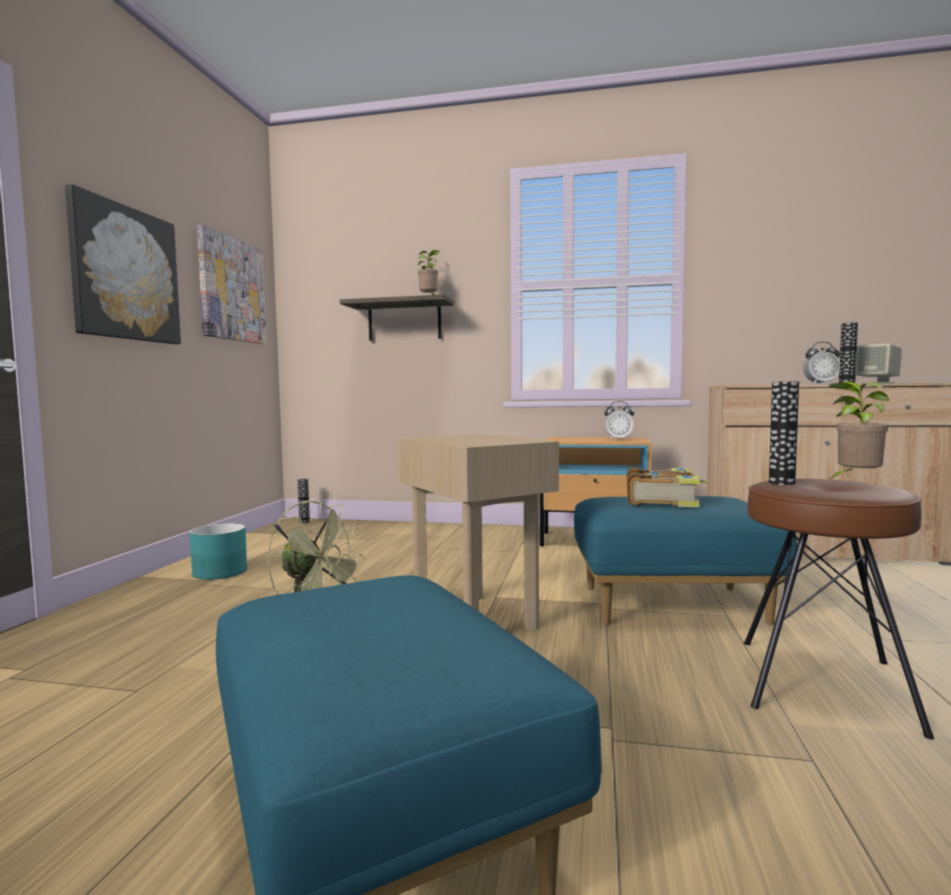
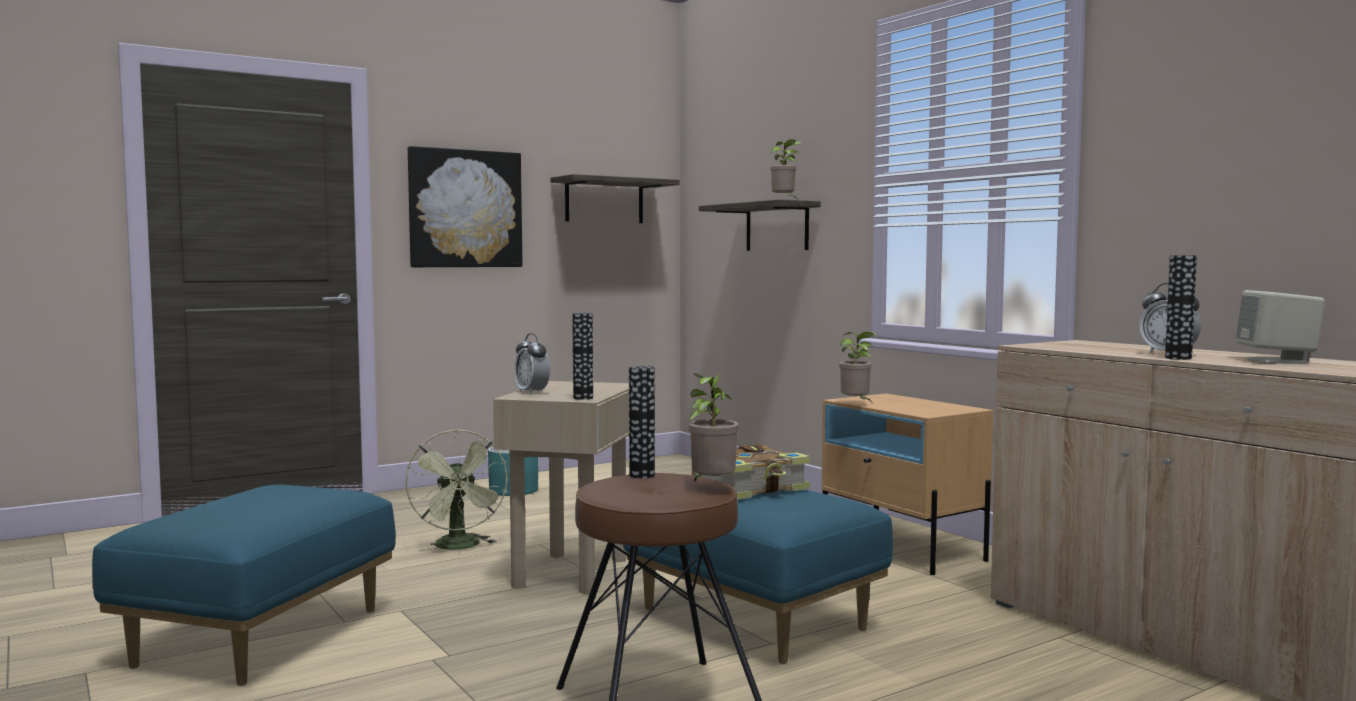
camera: 45 degrees right, 0 degrees up
(232, 289) = (604, 201): picture -> shelf
(304, 522) = (681, 461): vase -> vase (583, 398)
(578, 441) = (856, 404): none -> potted plant
(619, 439) = (922, 408): alarm clock -> alarm clock (532, 392)

